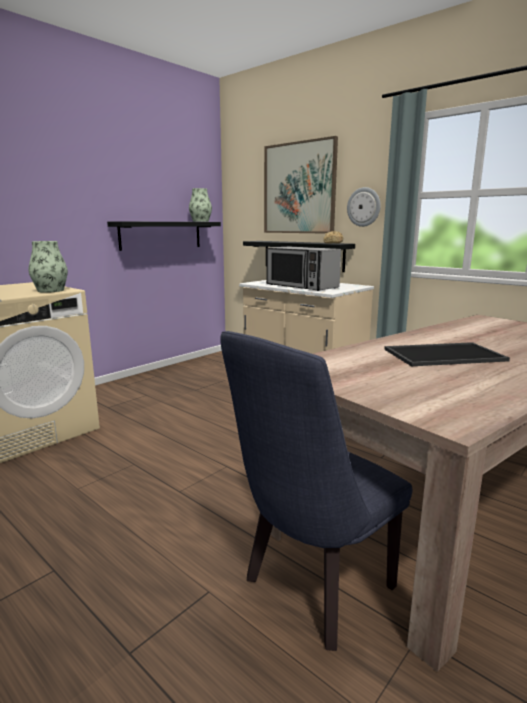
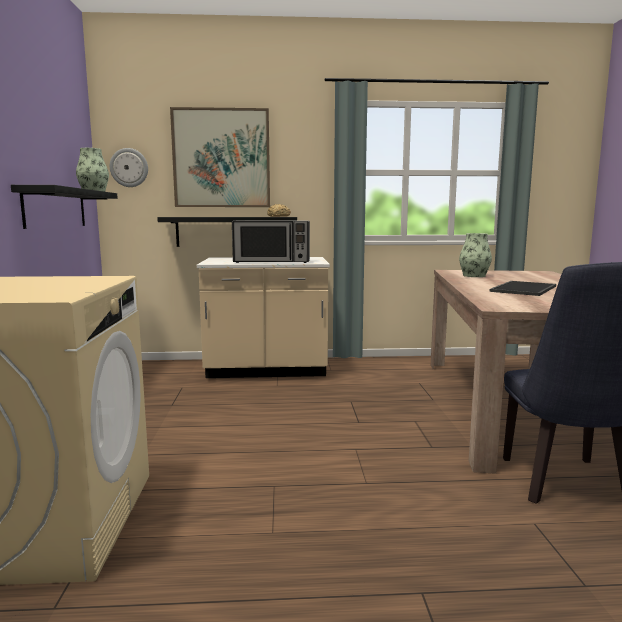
camera: 45 degrees left, 5 degrees down
(51, 290) = (94, 280): vase -> vase (474, 276)
(364, 207) = (303, 181): wall clock -> wall clock (129, 167)

